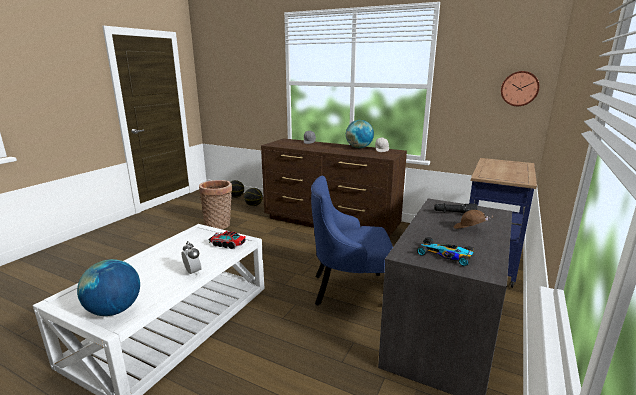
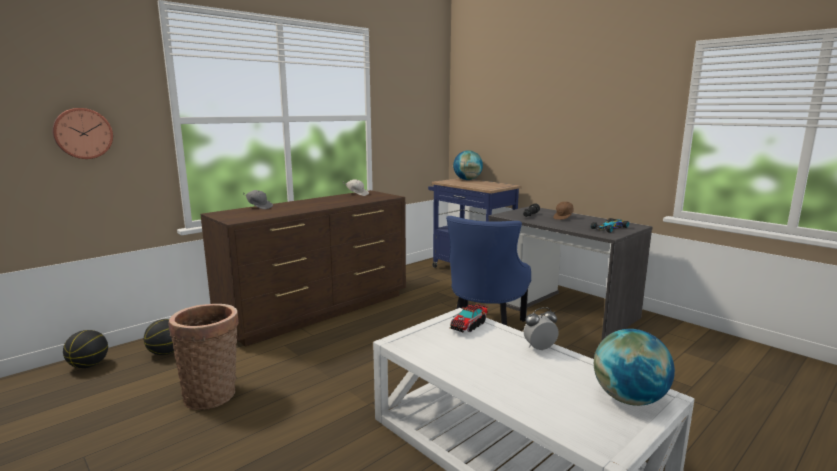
camera: 70 degrees left, 5 degrees down
(359, 147) = (332, 198): globe -> globe (467, 180)
(519, 88) = (431, 116): wall clock -> wall clock (83, 133)

